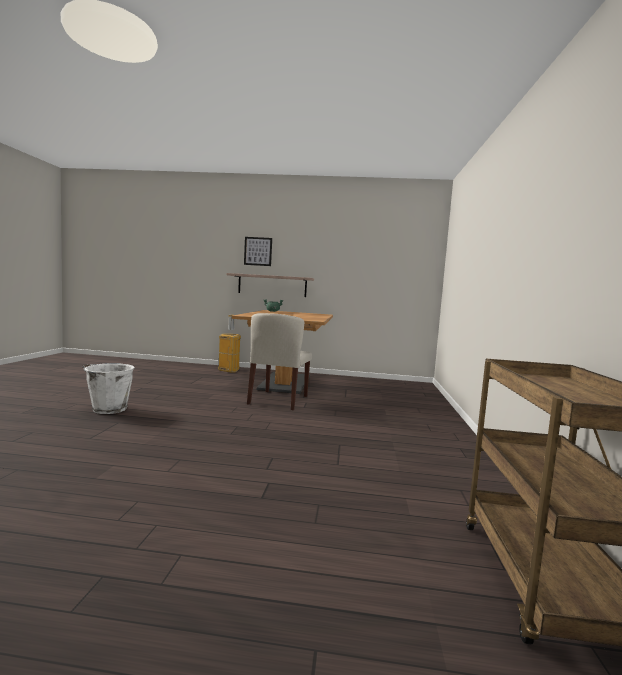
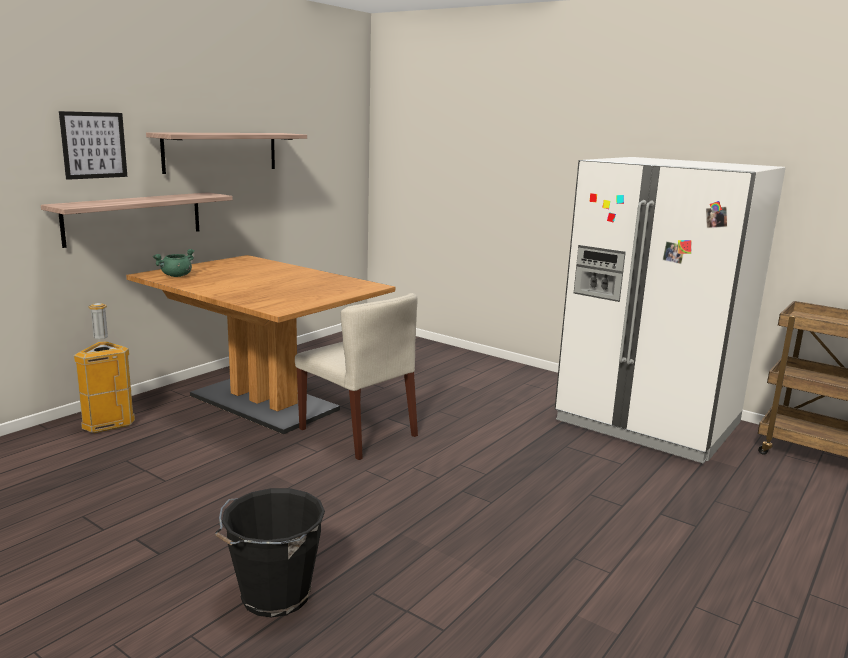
camera: 60 degrees left, 10 degrees up
(108, 409) = (273, 596): white bucket -> black bucket
(324, 259) = (221, 152): none -> shelf
(438, 469) = (647, 422): none -> white fridge

